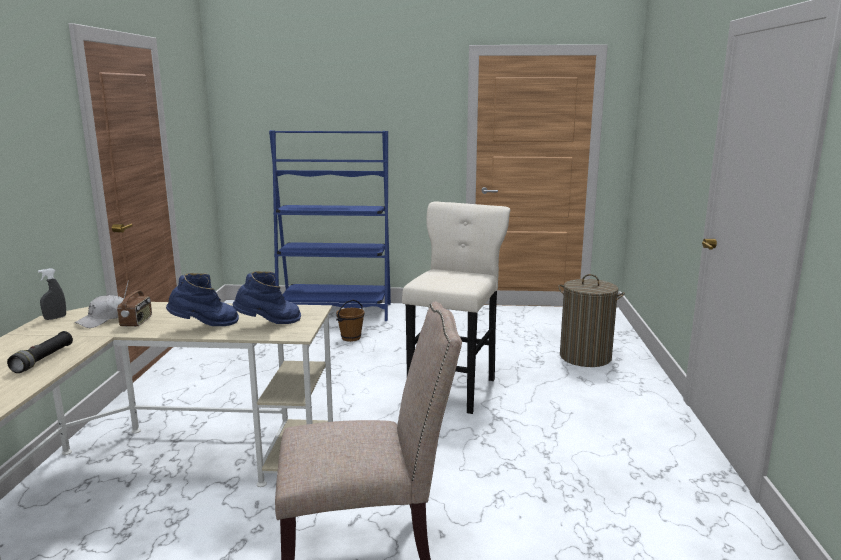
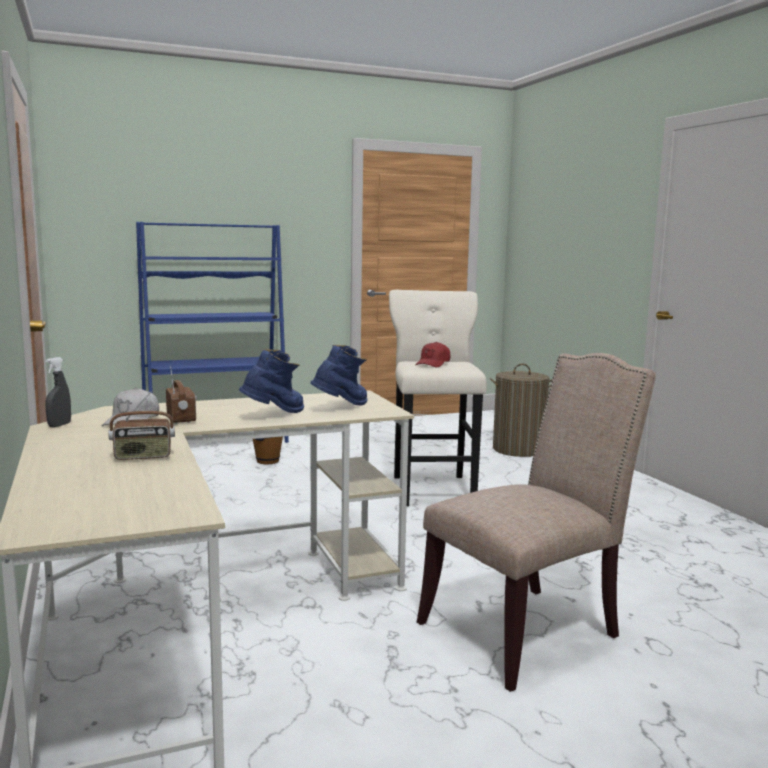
camera: 25 degrees left, 5 degrees down
(43, 359) = (143, 457): black flashlight -> radio
(445, 277) = (433, 364): none -> red cap

